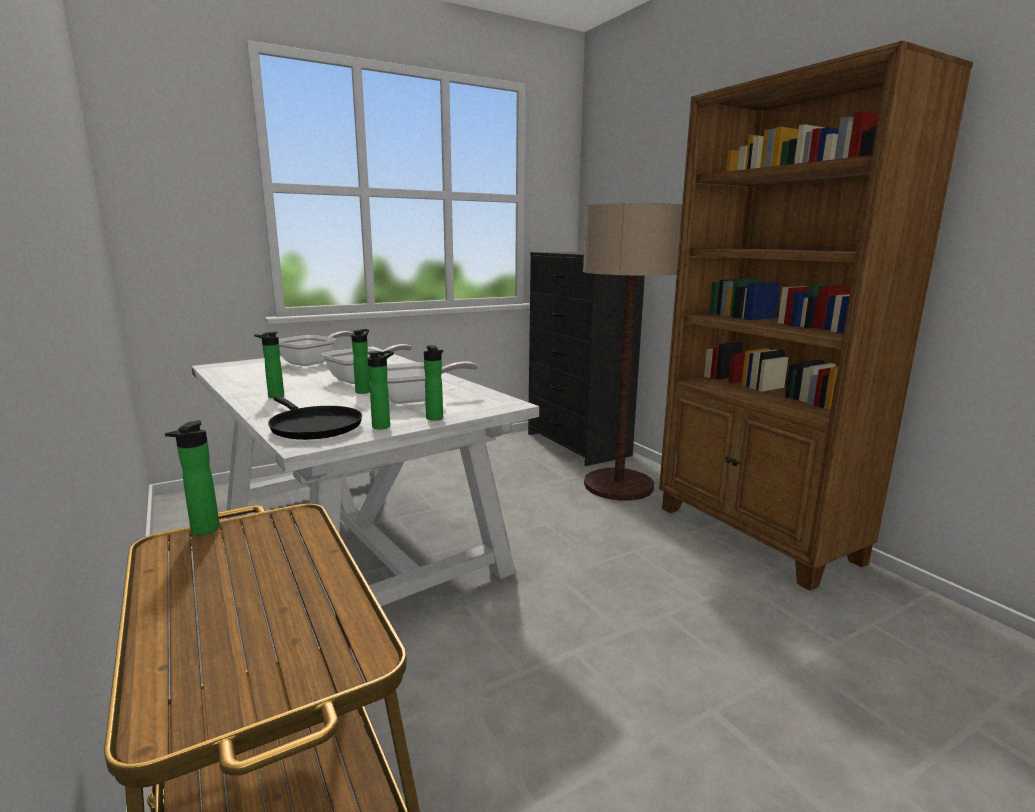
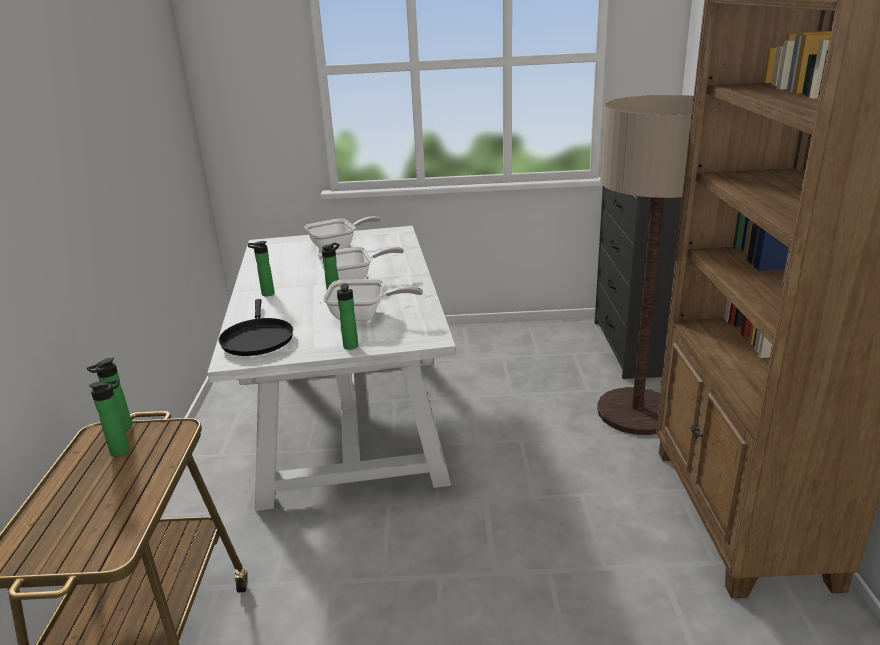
camera: 30 degrees right, 10 degrees up
(384, 426) = (304, 349): bottle -> bottle (123, 450)

